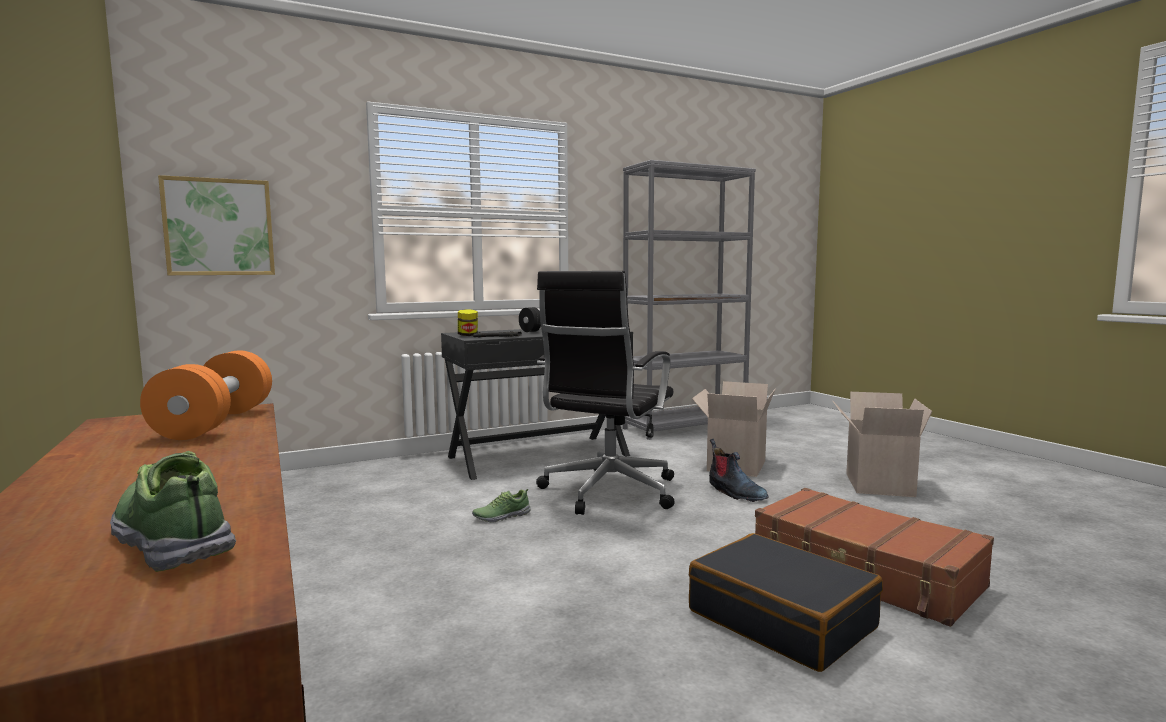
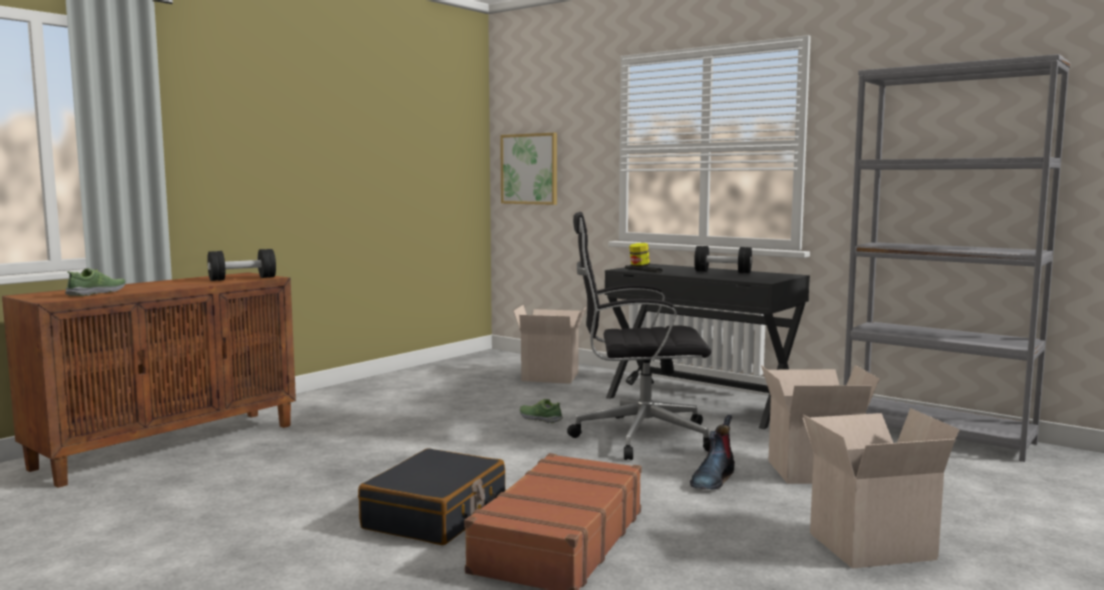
camera: 65 degrees right, 0 degrees up
(216, 423) = (242, 279): orange dumbbell -> black dumbbell
(353, 484) = (551, 376): none -> cardboard box

